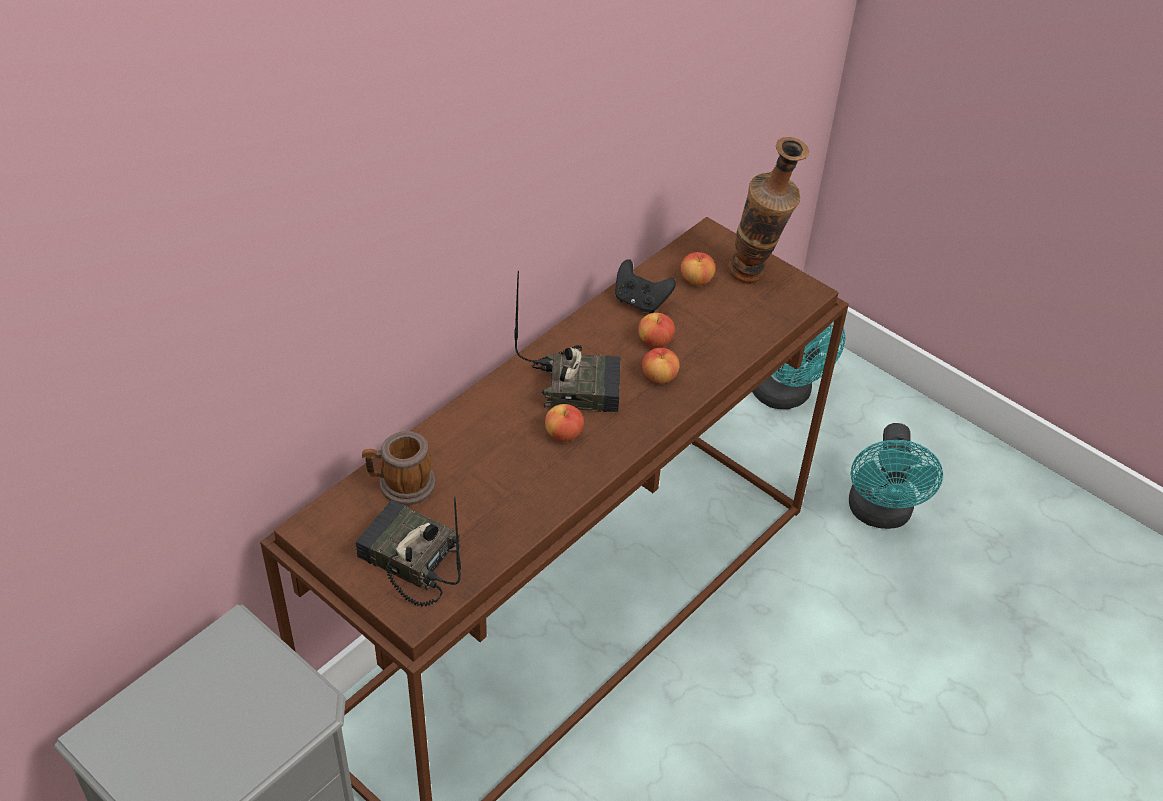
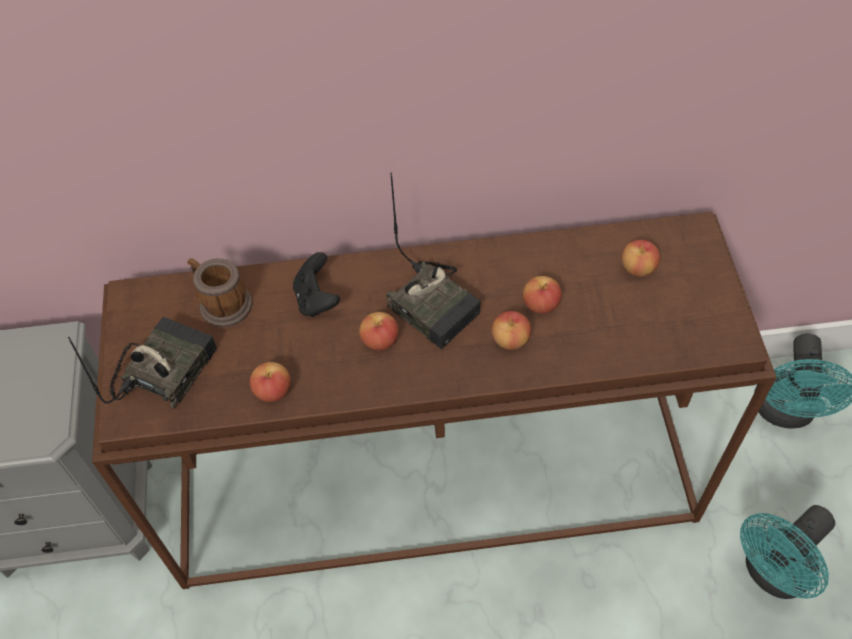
camera: 45 degrees right, 10 degrees up
(408, 561) = (164, 369): radio -> radio turned 45 degrees clockwise
(519, 518) = (273, 390): none -> apple
(640, 302) = (566, 259): black game controller -> black game controller (317, 299)
(755, 278) = (695, 298): vase -> none

